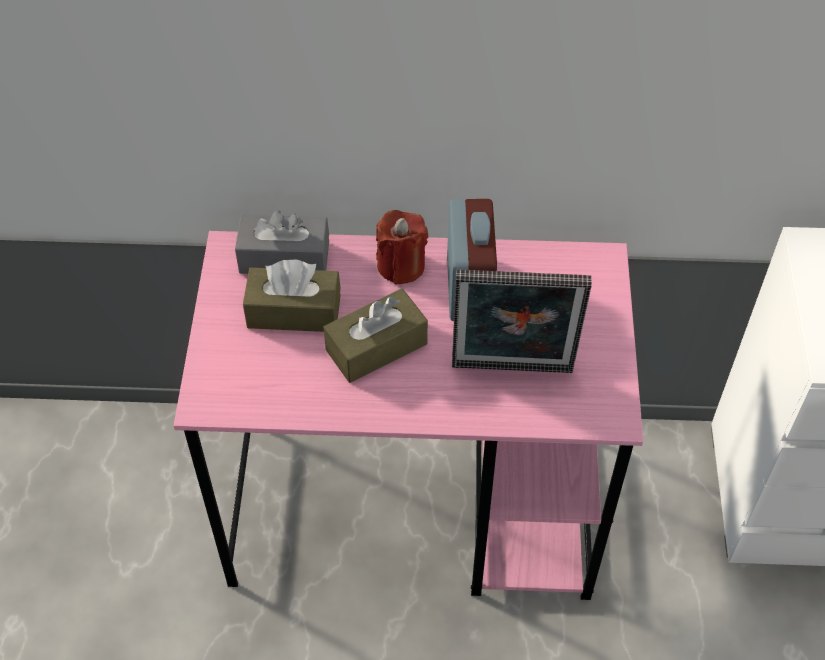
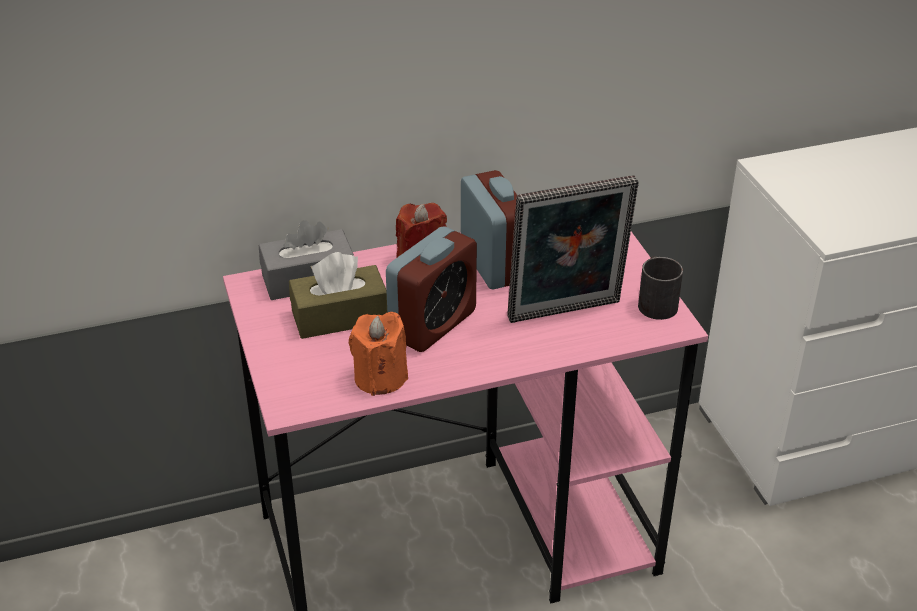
camera: 20 degrees left, 15 degrees down
(299, 396) = (380, 378): none -> orange candle
(376, 347) = (432, 324): brown tissue box -> alarm clock
(609, 383) = (655, 301): none -> black mug

